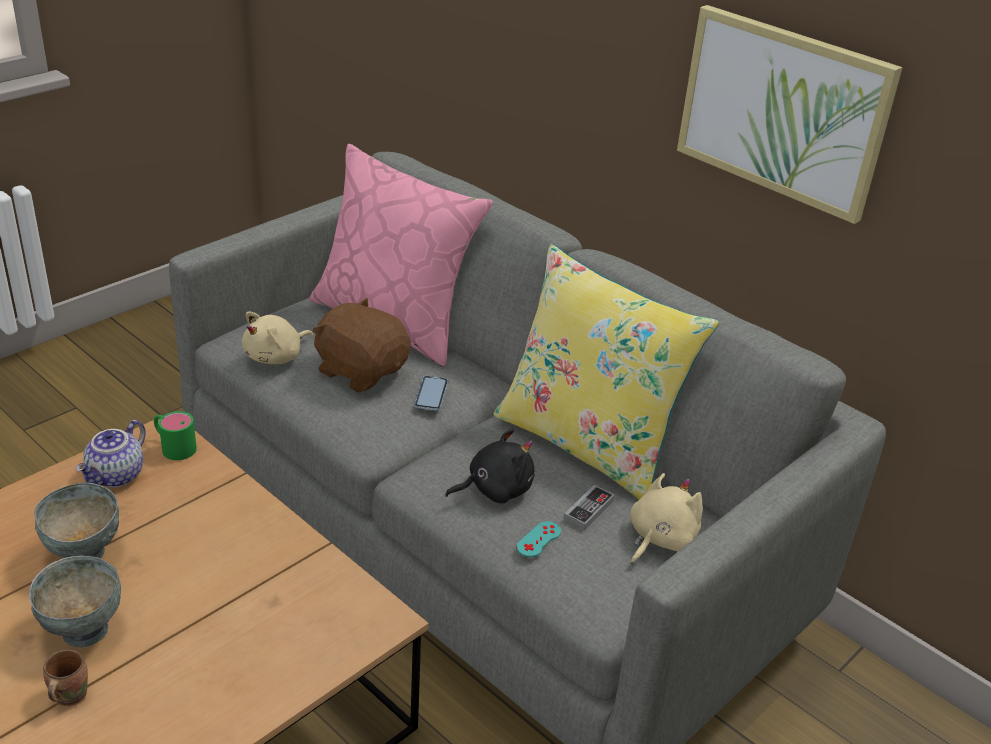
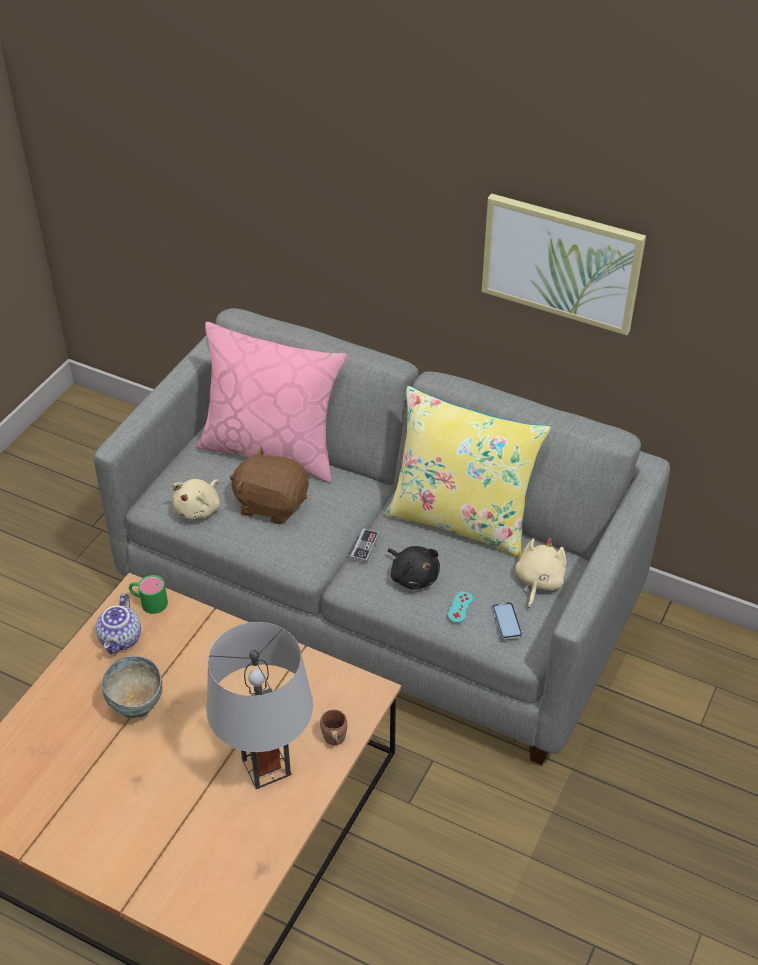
camera: 15 degrees left, 10 degrees up
(67, 696) = (190, 809): brown mug -> brown mug (333, 738)
(83, 631) = (172, 762): grey bowl -> none
(196, 671) = (266, 766): none -> grey table lamp
(431, 394) = (333, 510): phone -> phone (507, 621)
(495, 489) = (413, 576): black plush toy -> black plush toy turned 90 degrees clockwise
(588, 510) = (484, 574): game controller -> game controller (364, 548)

